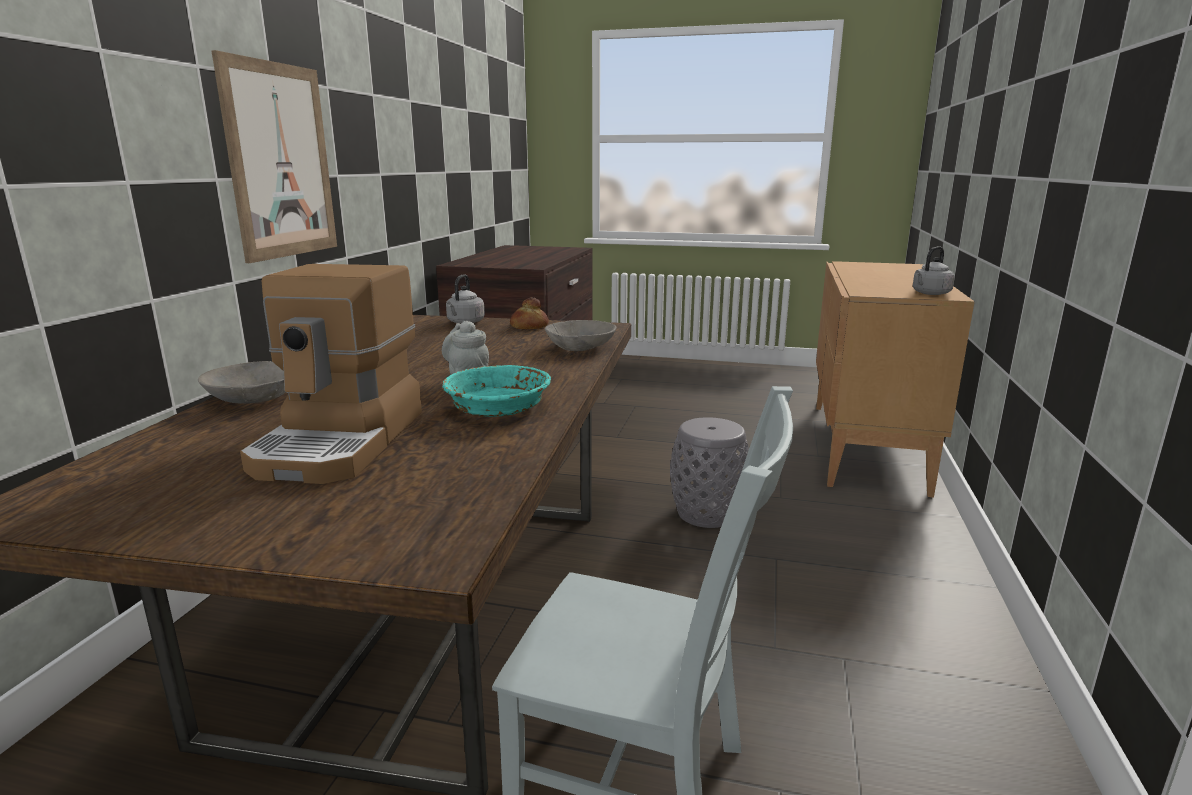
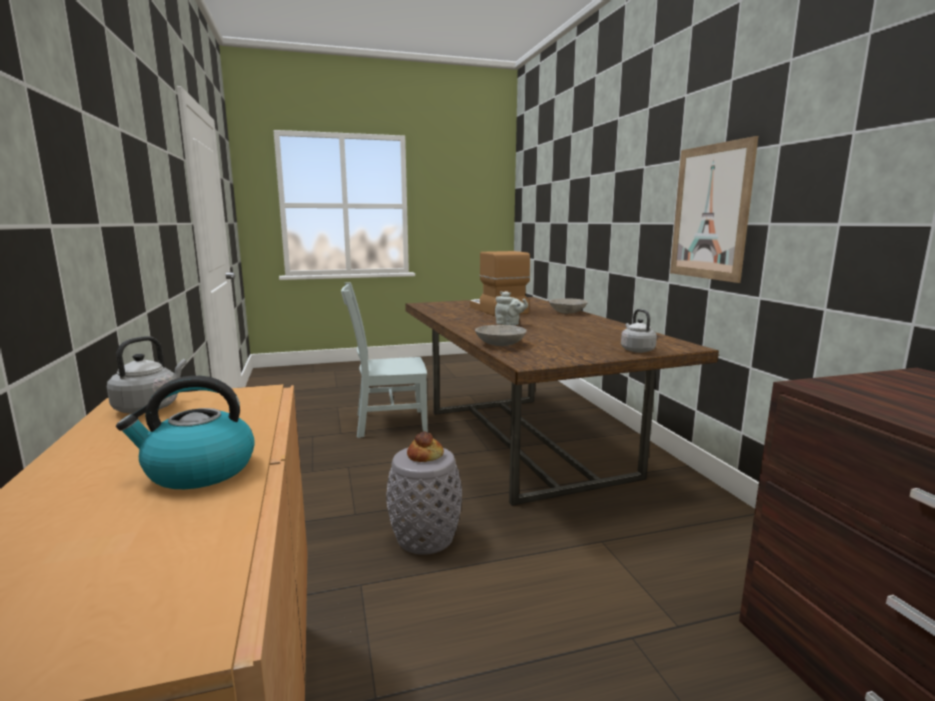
camera: 150 degrees right, 5 degrees down
(498, 407) = (471, 320): turquoise bowl -> none
(529, 326) = (580, 353): bread -> bread (425, 456)
(867, 276) = (199, 471): none -> kettle

